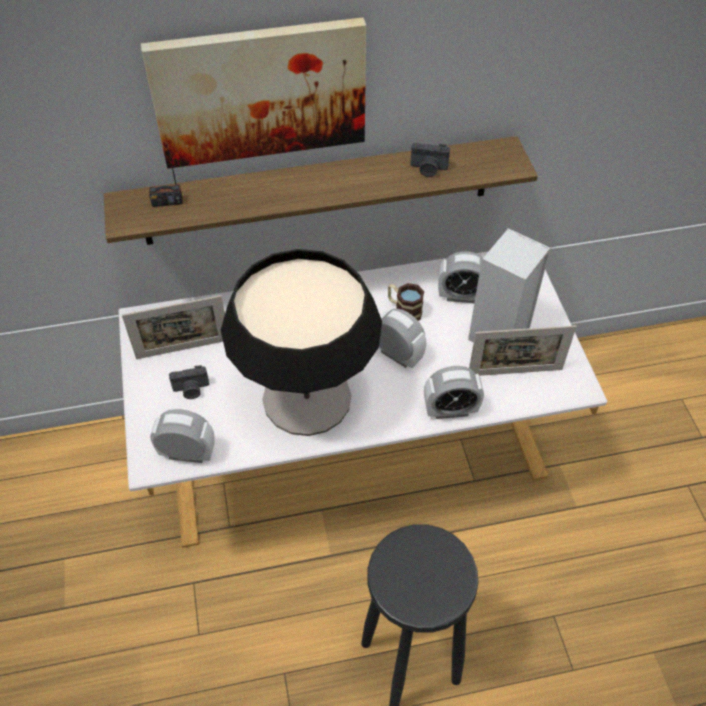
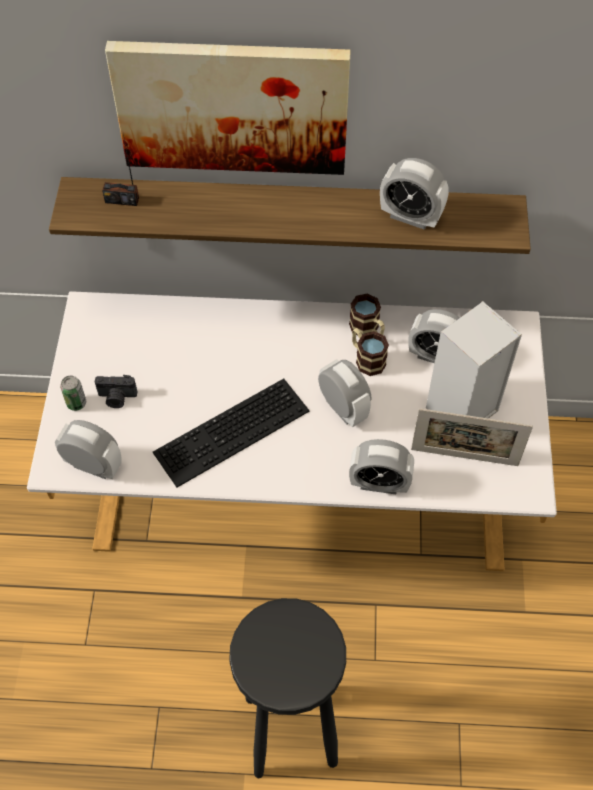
camera: 15 degrees right, 5 degrees up
(154, 402) = (76, 403): none -> can
(183, 349) = (121, 351): picture frame -> none
(307, 398) = (232, 434): table lamp -> keyboard
(397, 287) = (368, 329): none -> mug
(428, 169) = (410, 217): camera -> alarm clock

